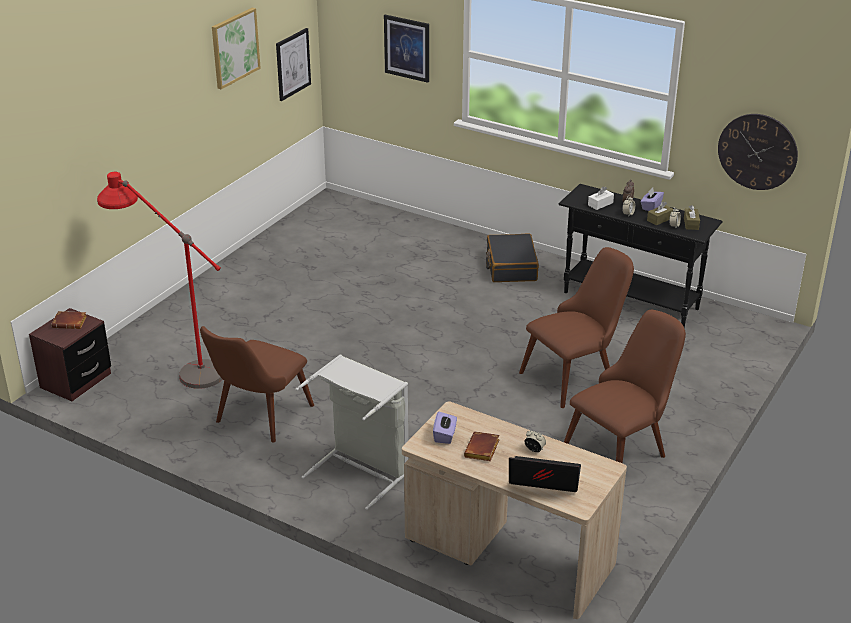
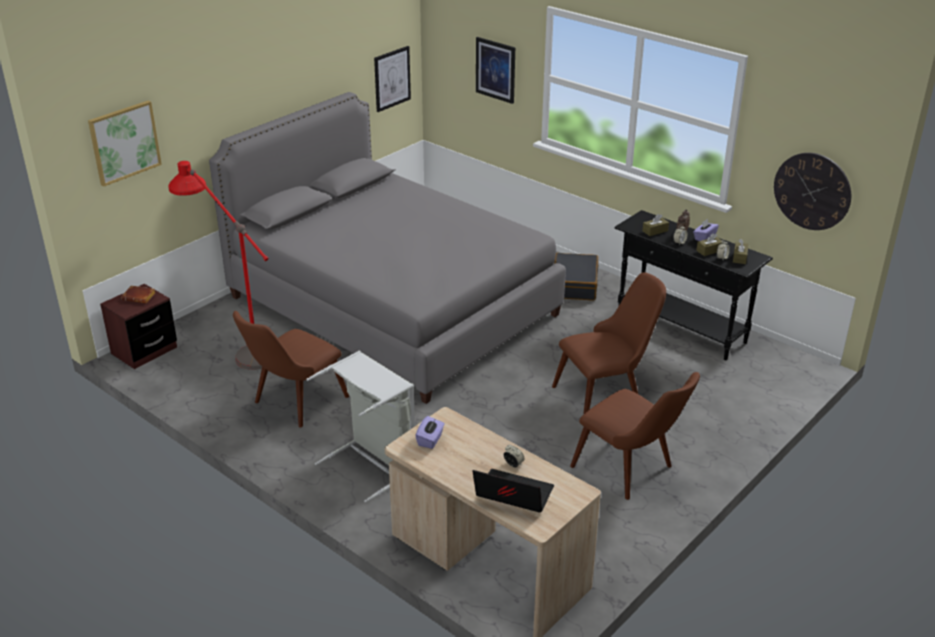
camera: 10 degrees right, 0 degrees up
(234, 47) = (329, 57): picture -> picture (124, 142)
(330, 307) = (393, 306): none -> grey bed
(482, 450) = (462, 459): brown book -> none
(600, 204) = (655, 231): white tissue box -> brown tissue box
(622, 448) = (632, 471): brown chair -> brown chair turned 75 degrees clockwise

